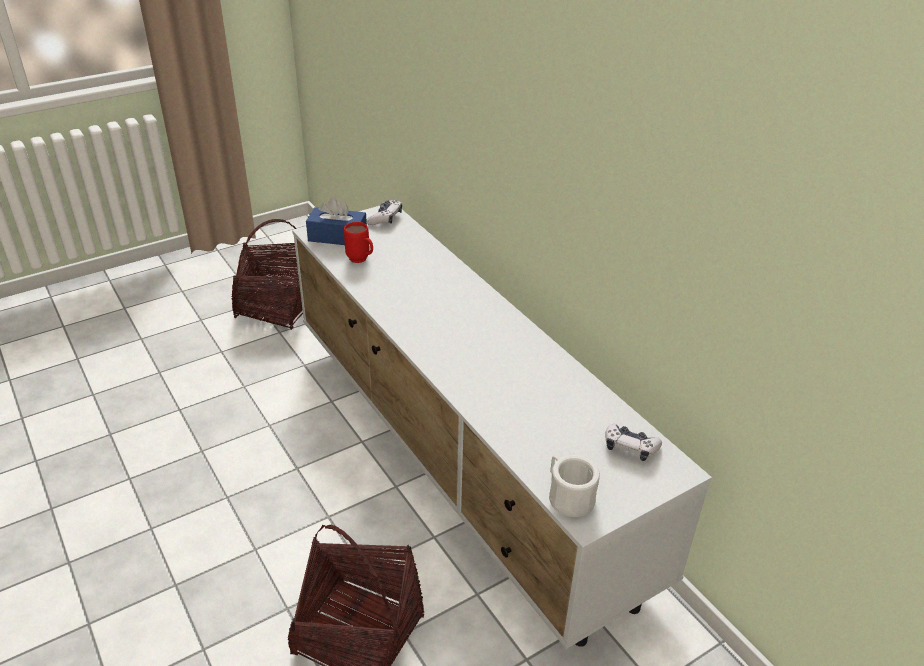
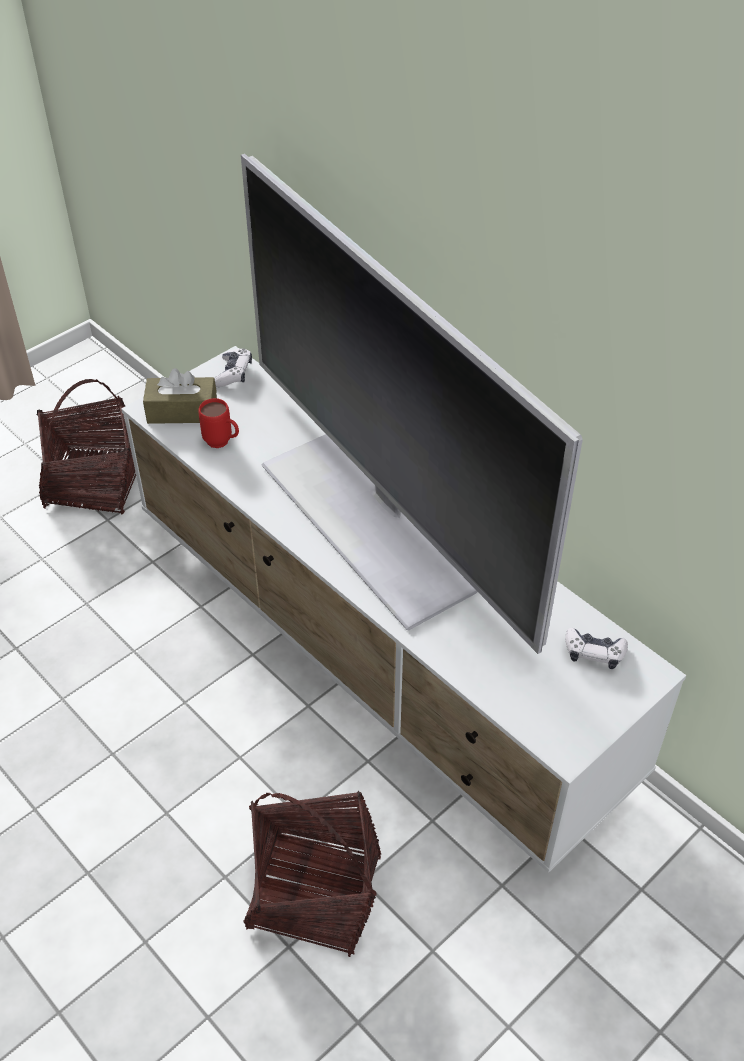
camera: 10 degrees left, 10 degrees up
(337, 237) = (182, 411): blue tissue box -> brown tissue box
(460, 327) = (369, 523): none -> television
(568, 496) = (541, 726): white mug -> none

